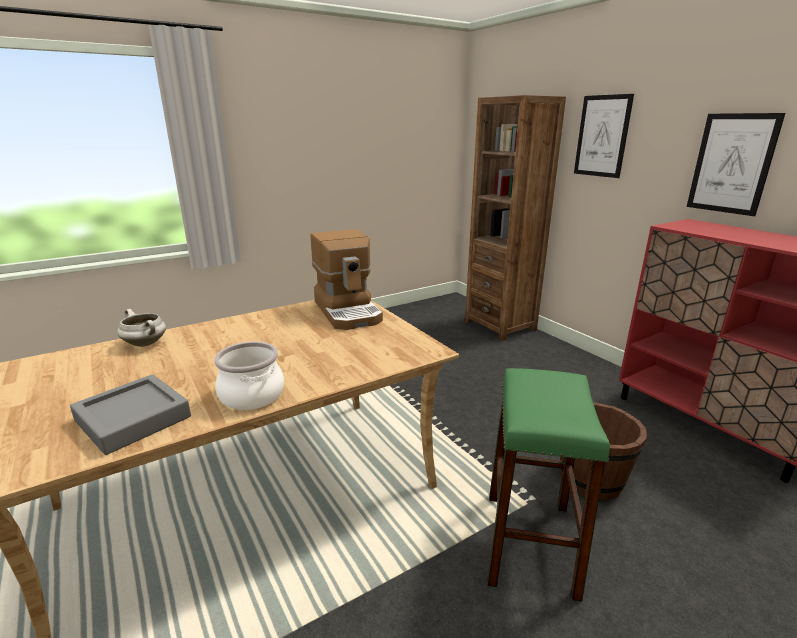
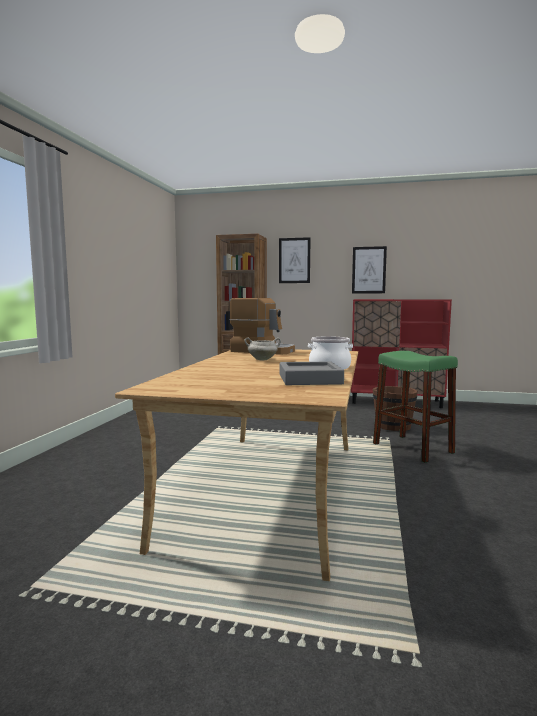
camera: 45 degrees left, 15 degrees down
(146, 344) = (198, 371): white cooking pot -> white cooking pot (263, 360)

